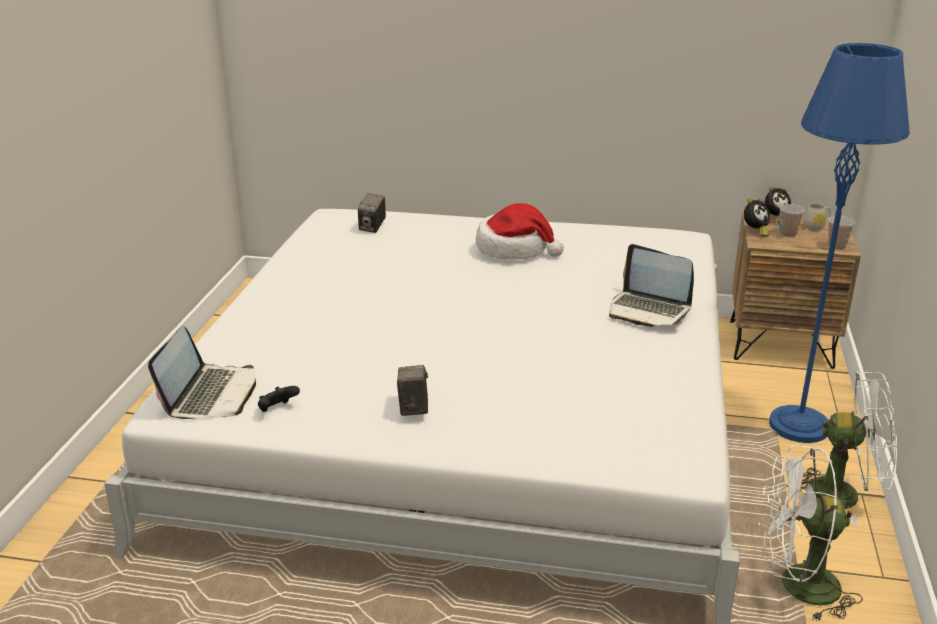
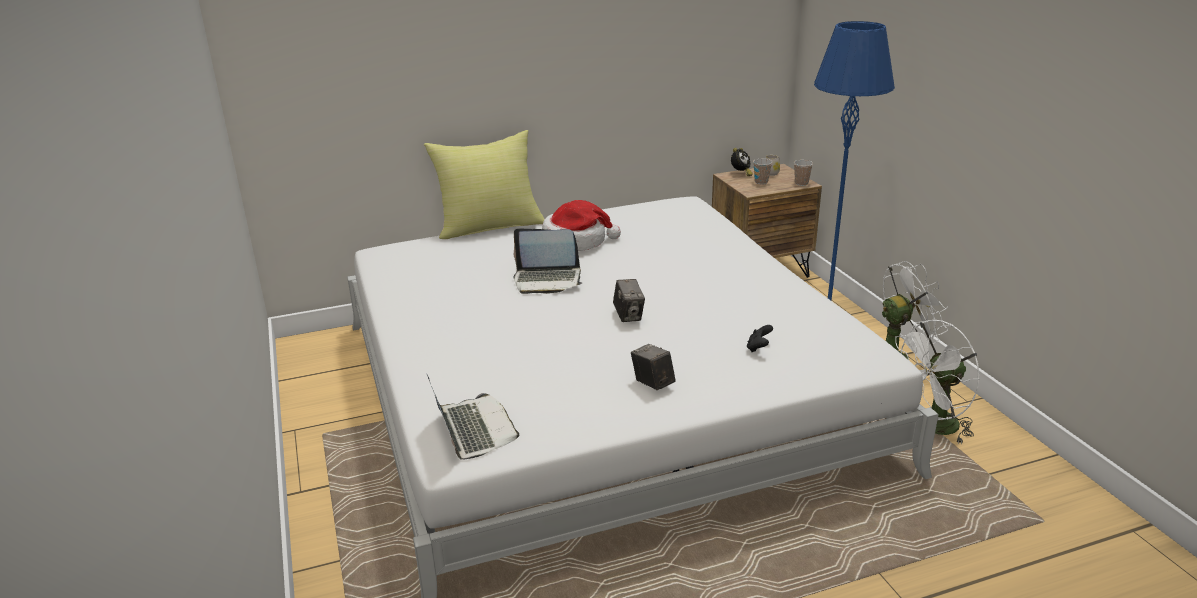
camera: 30 degrees left, 0 degrees up
(277, 409) = (546, 421): black game controller -> black game controller (758, 348)
(372, 228) = (433, 254): camera -> camera (628, 316)
(455, 214) = (490, 226): none -> yellow pillow
(648, 310) = (727, 260): laptop -> laptop (547, 280)
(755, 232) = (739, 185): alarm clock -> none

